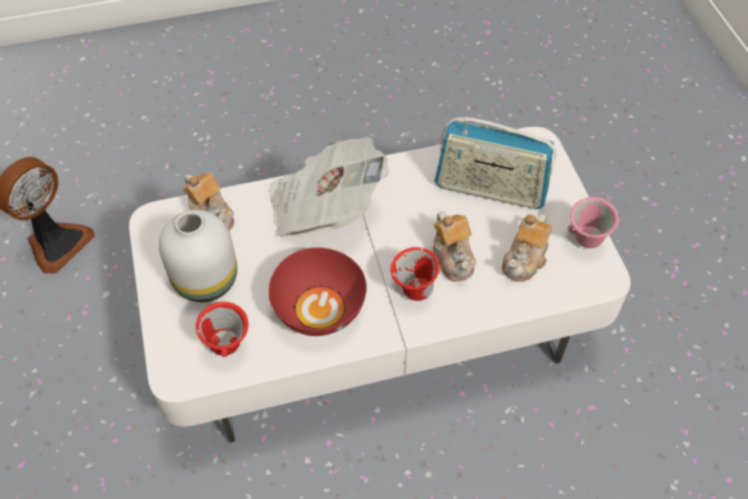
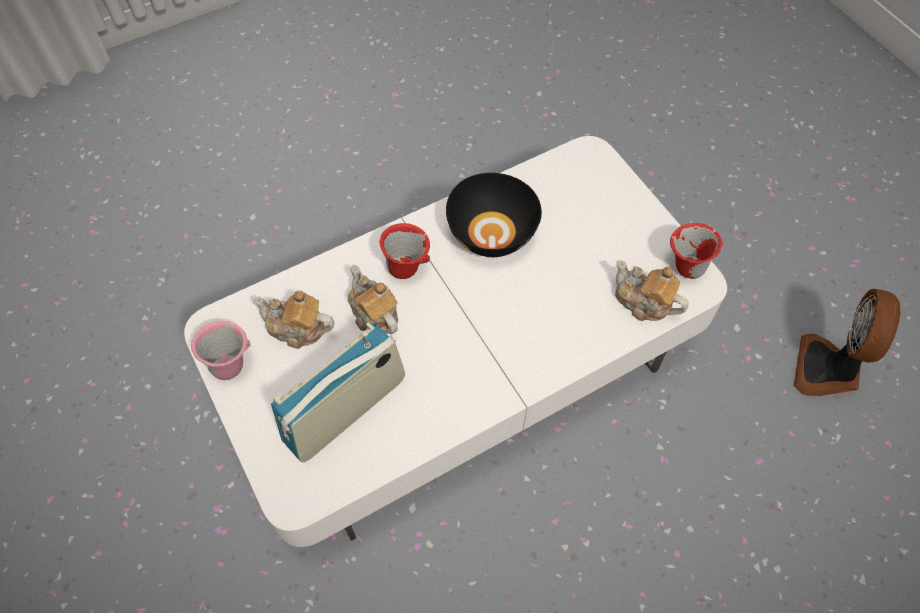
camera: 165 degrees right, 5 degrees up
(204, 278) = (613, 236): white vase -> none
(228, 348) = (558, 183): red mug -> red mug (684, 268)
(318, 308) = (493, 233): red bowl -> black bowl
(325, 206) = (529, 341): newspaper -> none
(490, 189) = (345, 410): radio -> radio turned 45 degrees counterclockwise
(525, 260) = (297, 329): teapot -> teapot turned 90 degrees counterclockwise

